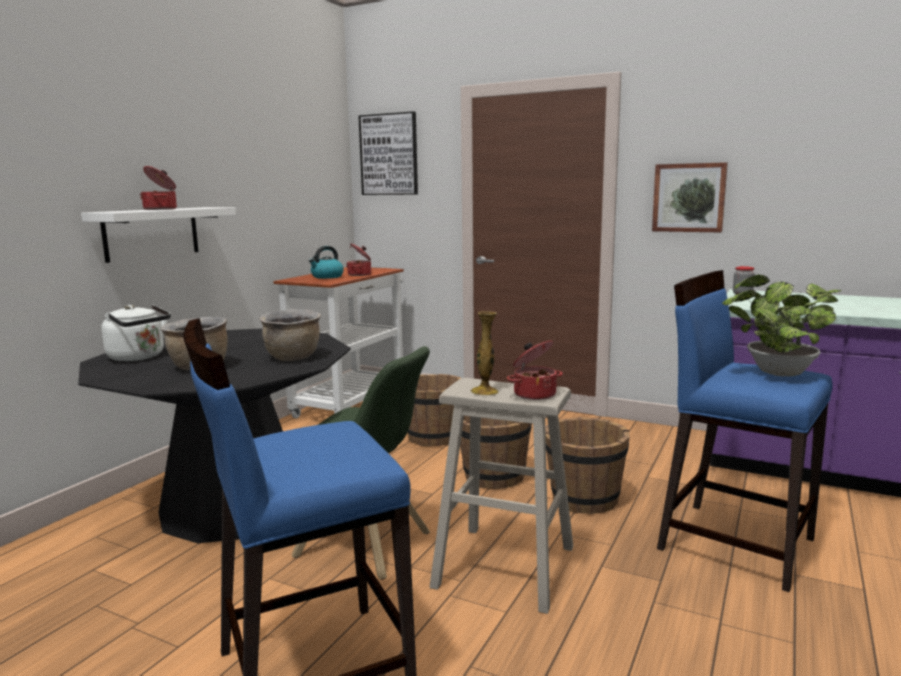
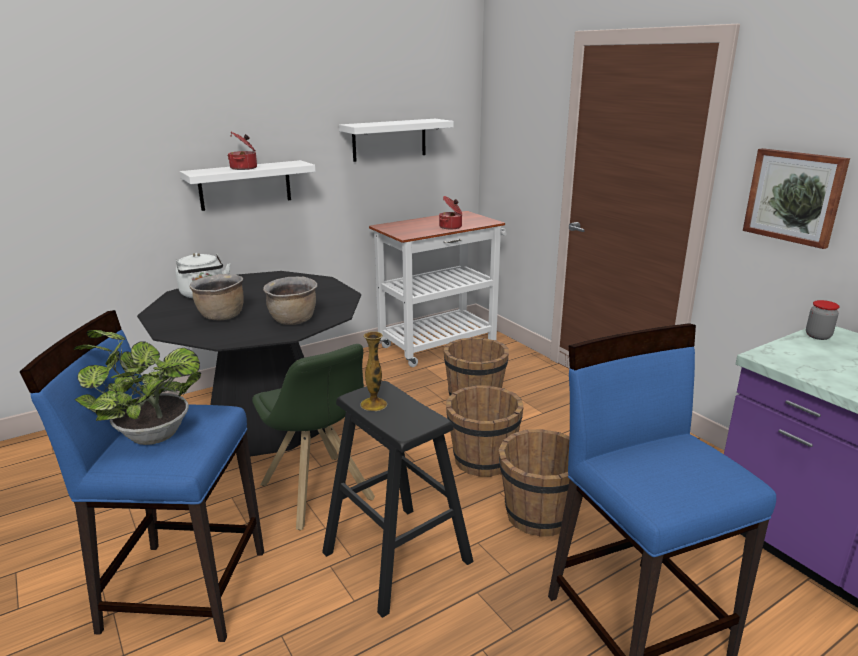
camera: 30 degrees right, 10 degrees up
(283, 190) = (389, 139): none -> white shelf
(327, 277) = (418, 226): kettle -> none
(389, 154) = (510, 100): picture -> none
(505, 566) = (397, 557): beige stool -> black stool
(534, 394) = (407, 421): cooking pot -> none
(776, 373) = (691, 470): potted plant -> potted plant (149, 435)

